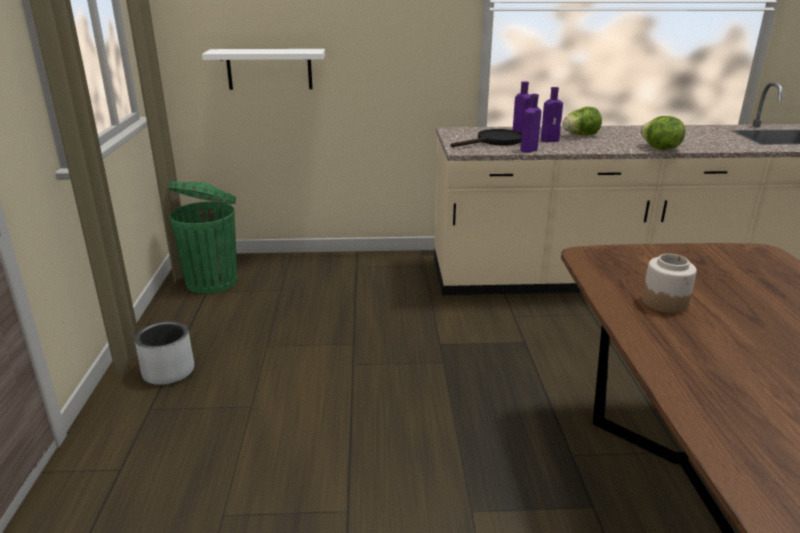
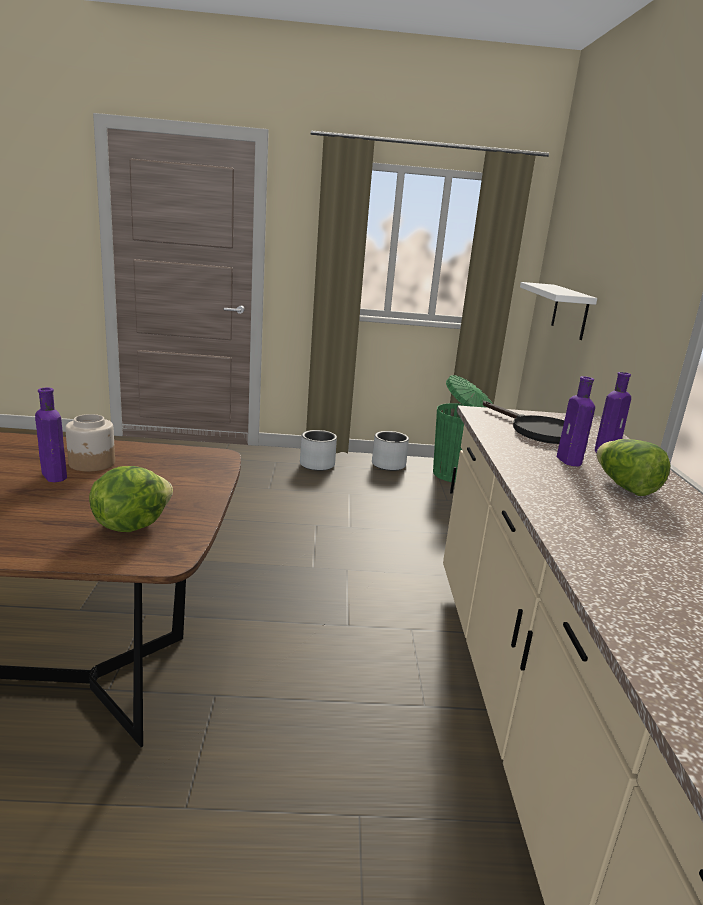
camera: 90 degrees right, 5 degrees down
(177, 319) = (388, 465): none -> grey planter
(528, 150) = (498, 439): purple bottle -> purple bottle (53, 475)
(660, 149) = (564, 531): lettuce -> lettuce (131, 525)

